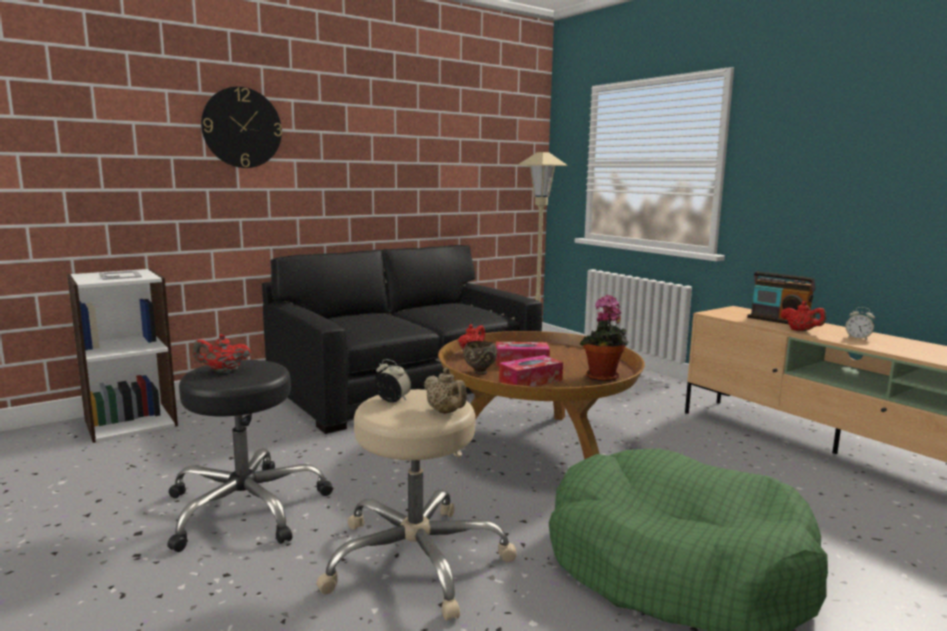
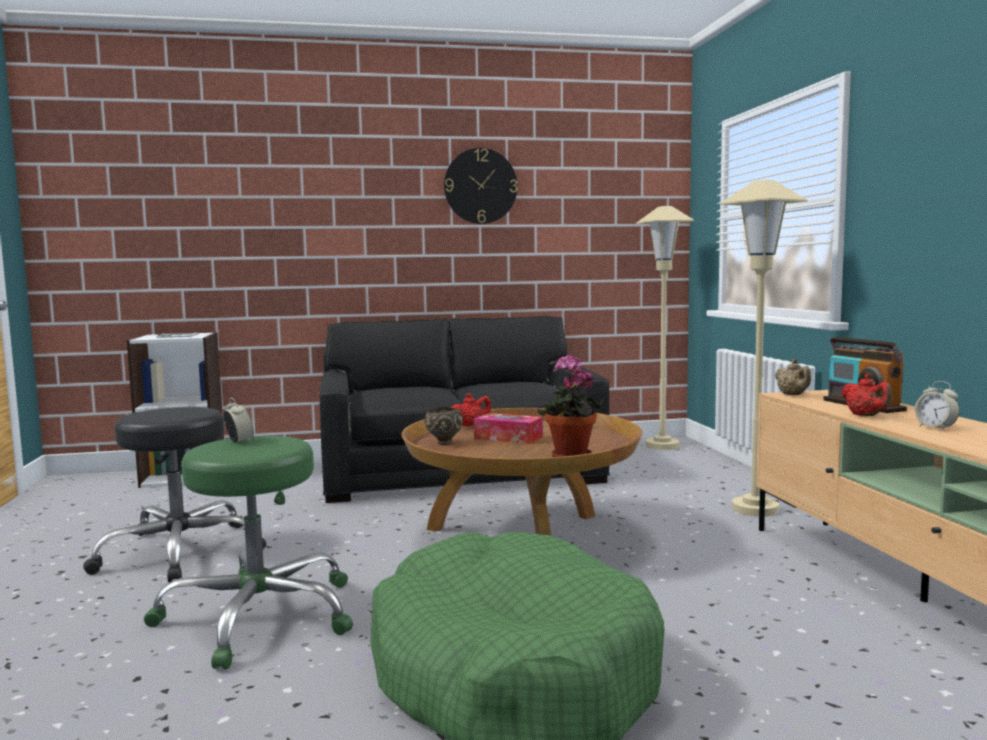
camera: 25 degrees right, 5 degrees down
(223, 371) = (161, 413): red teapot -> none
(242, 128) = (309, 196): wall clock -> wall clock (480, 186)
(416, 559) = (260, 616): beige stool -> green stool
(446, 412) = (261, 453): beige teapot -> beige teapot (793, 395)
(530, 381) = (482, 454): tissue box -> none
(662, 396) = (754, 509): none -> beige floor lamp

